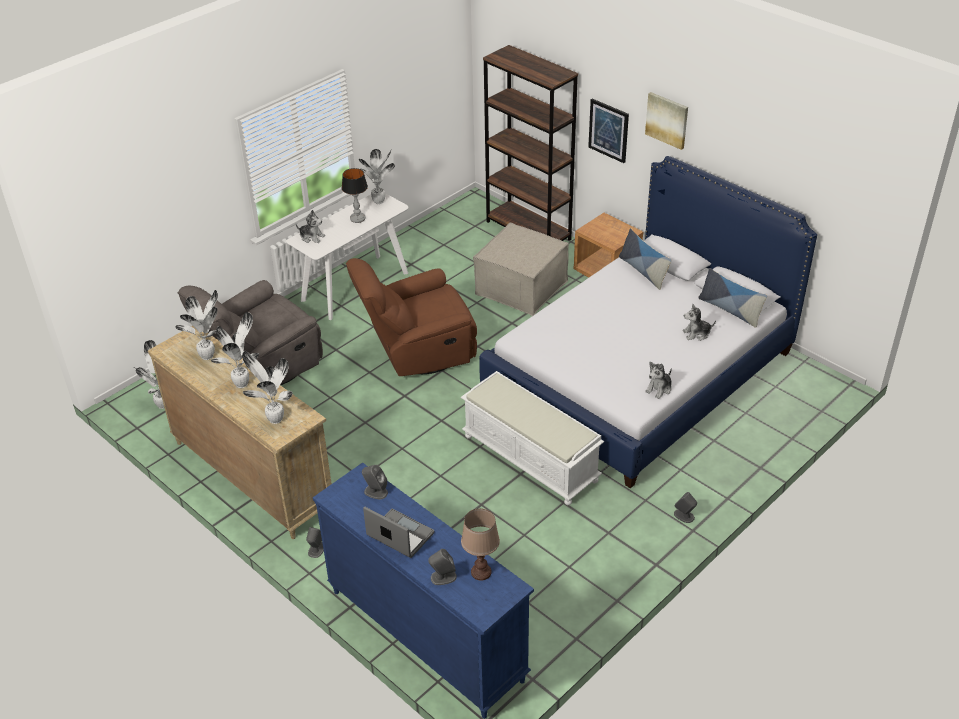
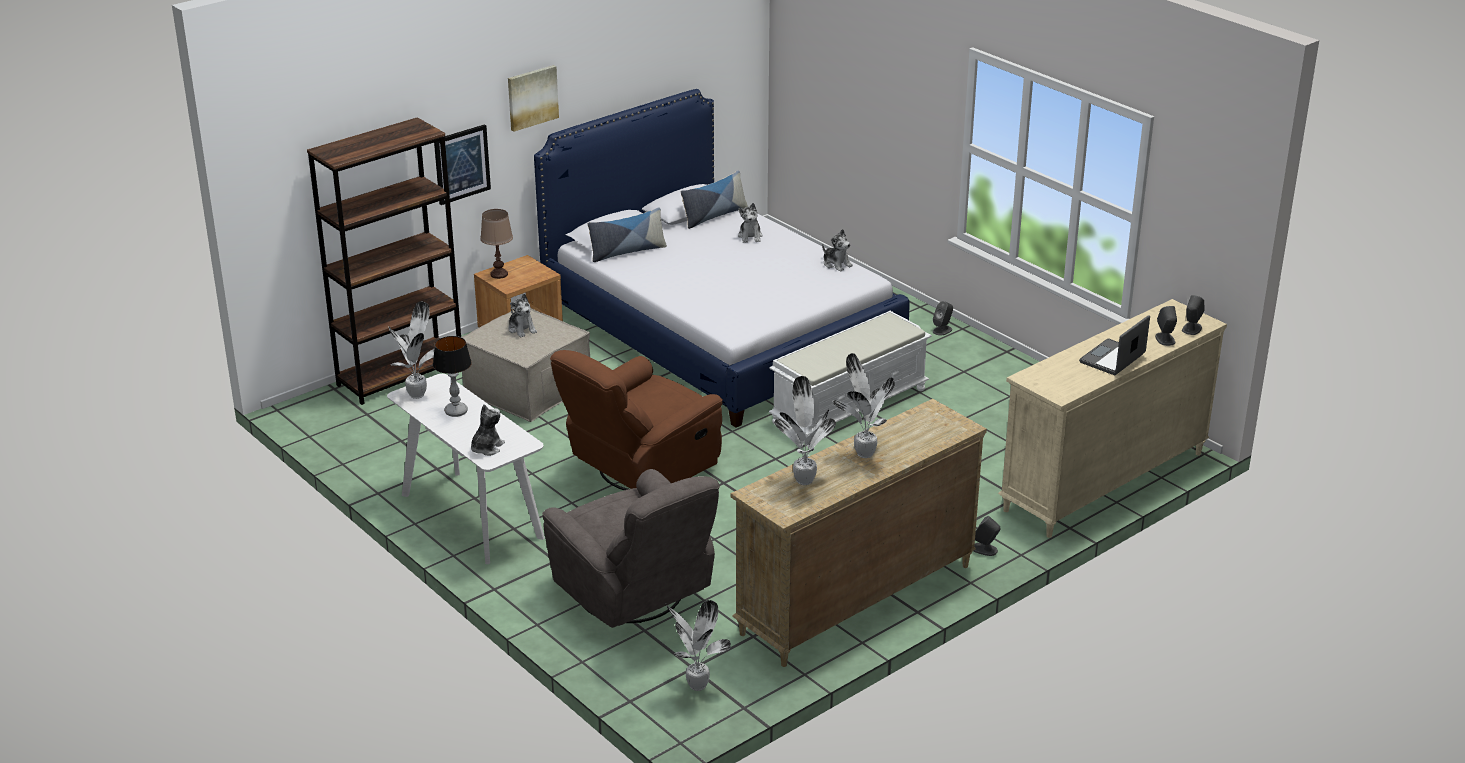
camera: 85 degrees left, 10 degrees down
(274, 419) = (932, 430): potted plant -> none
(375, 492) = (1052, 370): grey speaker -> grey speaker (1191, 329)
(417, 352) = (640, 470): brown armchair -> brown armchair turned 60 degrees clockwise
(425, 634) = (1103, 482): blue dresser -> beige dresser
(481, 572) = (1156, 321): brown table lamp -> brown table lamp (499, 274)
(526, 246) = (522, 329): none -> plush toy

